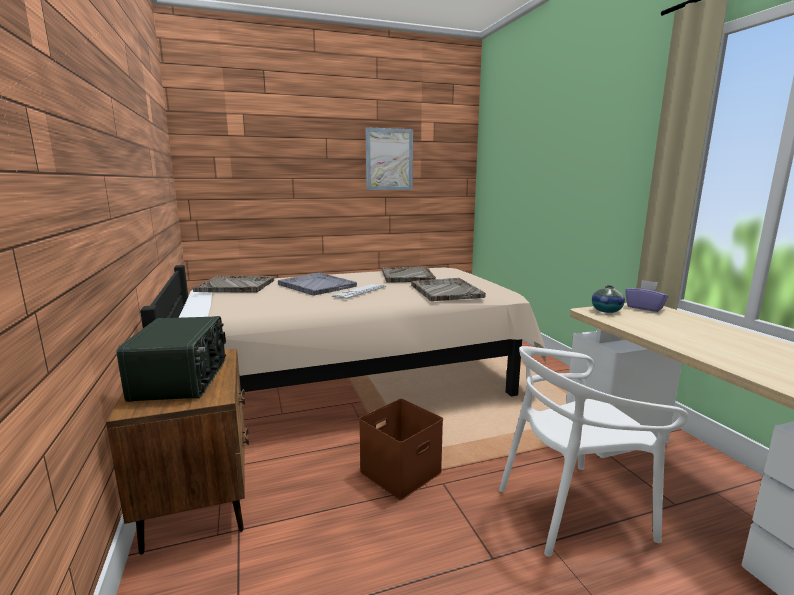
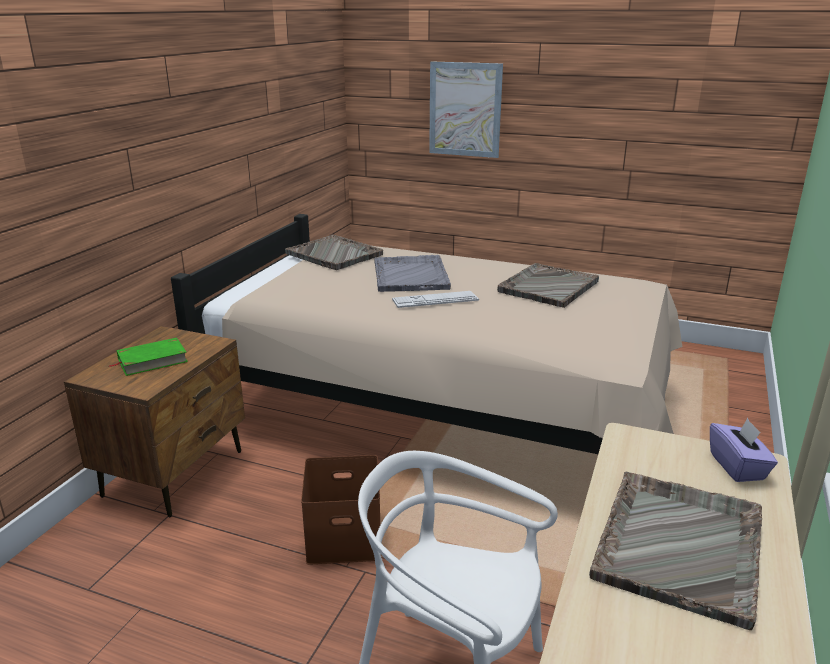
camera: 40 degrees right, 10 degrees up
(182, 379) = (152, 360): radio -> green book
(389, 159) = (641, 78): picture -> picture (465, 109)
(446, 291) = (541, 330): grey tray -> grey tray (679, 544)
(606, 311) = (654, 447): vase -> none

